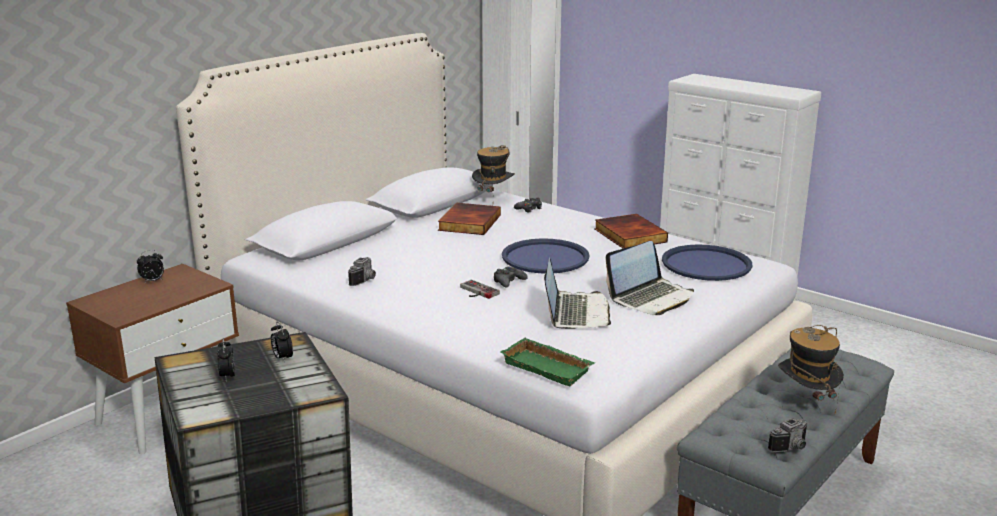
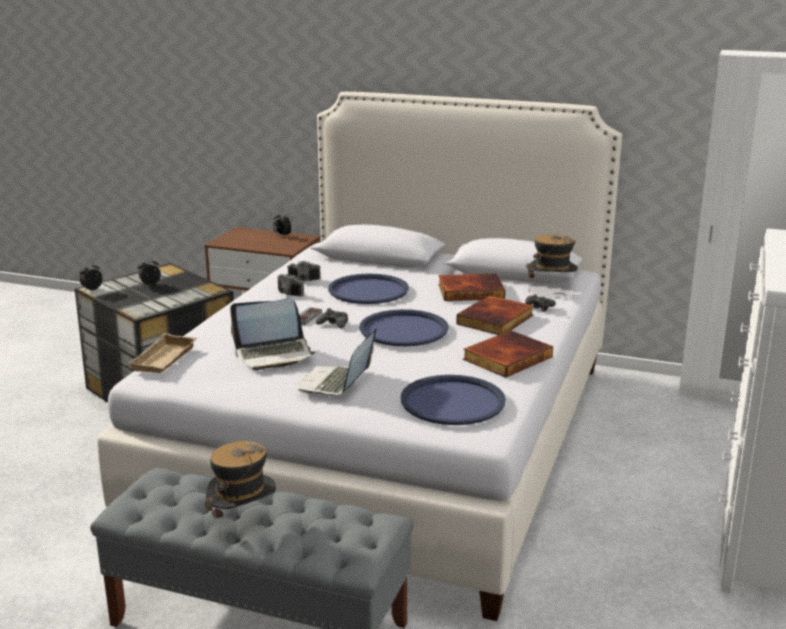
camera: 70 degrees right, 0 degrees up
(282, 358) = (184, 292): alarm clock -> alarm clock (91, 289)
(429, 257) = (368, 290): none -> blue tray
(547, 225) = (496, 320): none -> book
(549, 367) = (165, 360): green tray -> beige tray
(651, 298) = (336, 383): laptop -> laptop turned 75 degrees clockwise
(792, 448) = (143, 517): camera -> camera (287, 294)

